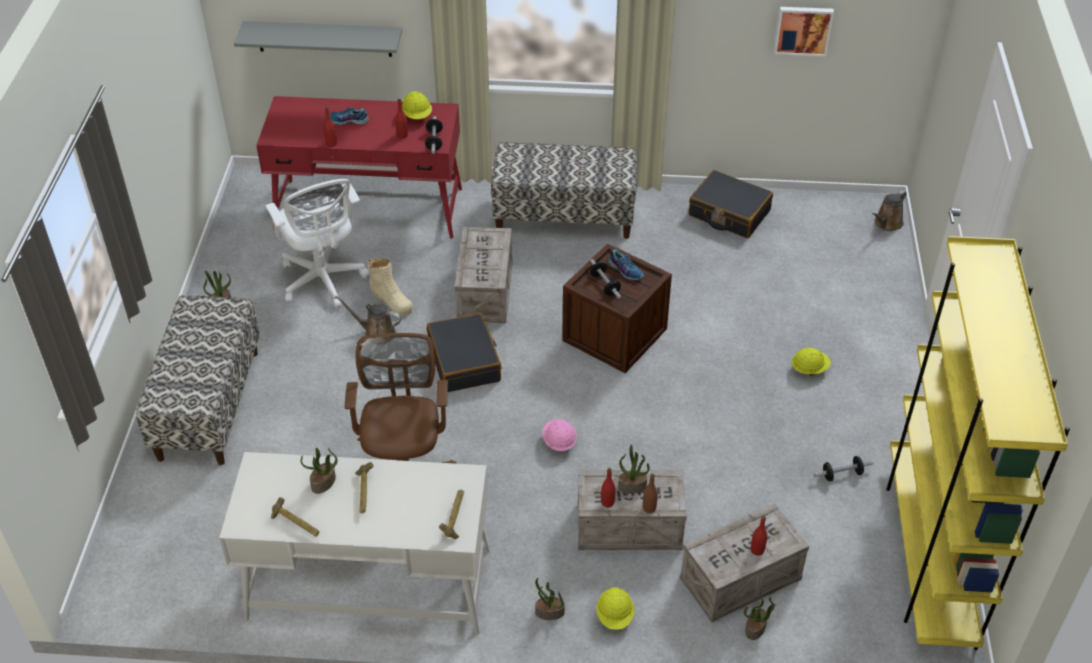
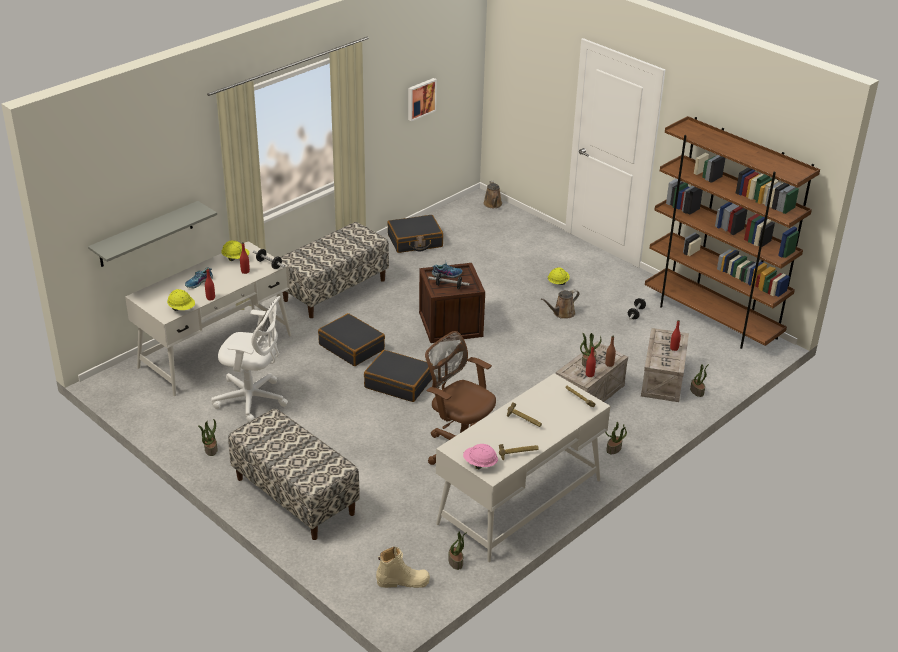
camera: 50 degrees left, 10 degrees down
(323, 483) = (498, 431): potted plant -> potted plant (456, 562)
(369, 209) = (216, 351): red desk -> white desk
(377, 333) = (329, 402): brown watering can -> brown watering can (562, 313)
(391, 300) = (309, 383): beige boot -> beige boot (403, 581)
(484, 290) = (352, 347): crate -> black suitcase
(559, 442) = (502, 384): pink hard hat -> pink hard hat (480, 464)
(615, 616) = (640, 429): yellow hard hat -> yellow hard hat (182, 308)
(929, 555) = (712, 319): yellow bookcase -> brown bookcase

